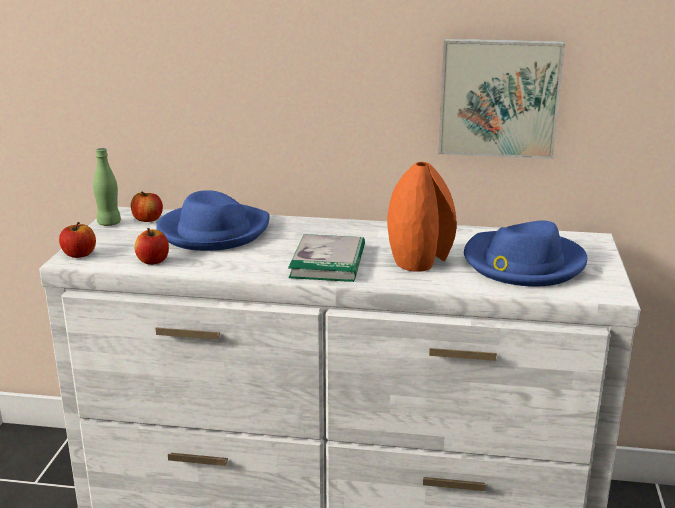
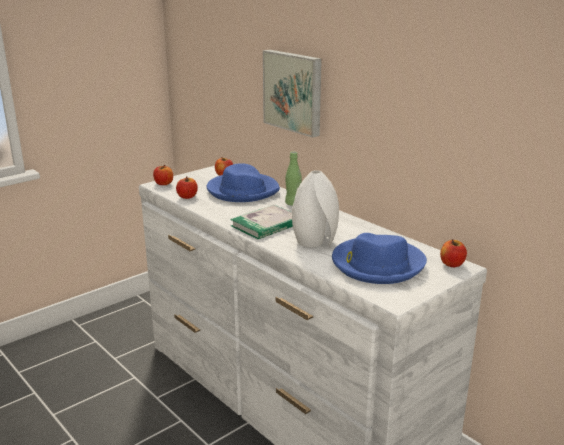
camera: 40 degrees right, 0 degrees up
(109, 223) = (204, 172): green bottle -> green bottle (293, 204)
(419, 262) = (316, 241): orange vase -> white vase
(499, 97) = (420, 138): picture -> picture (294, 91)
(581, 239) = (452, 264): none -> apple

